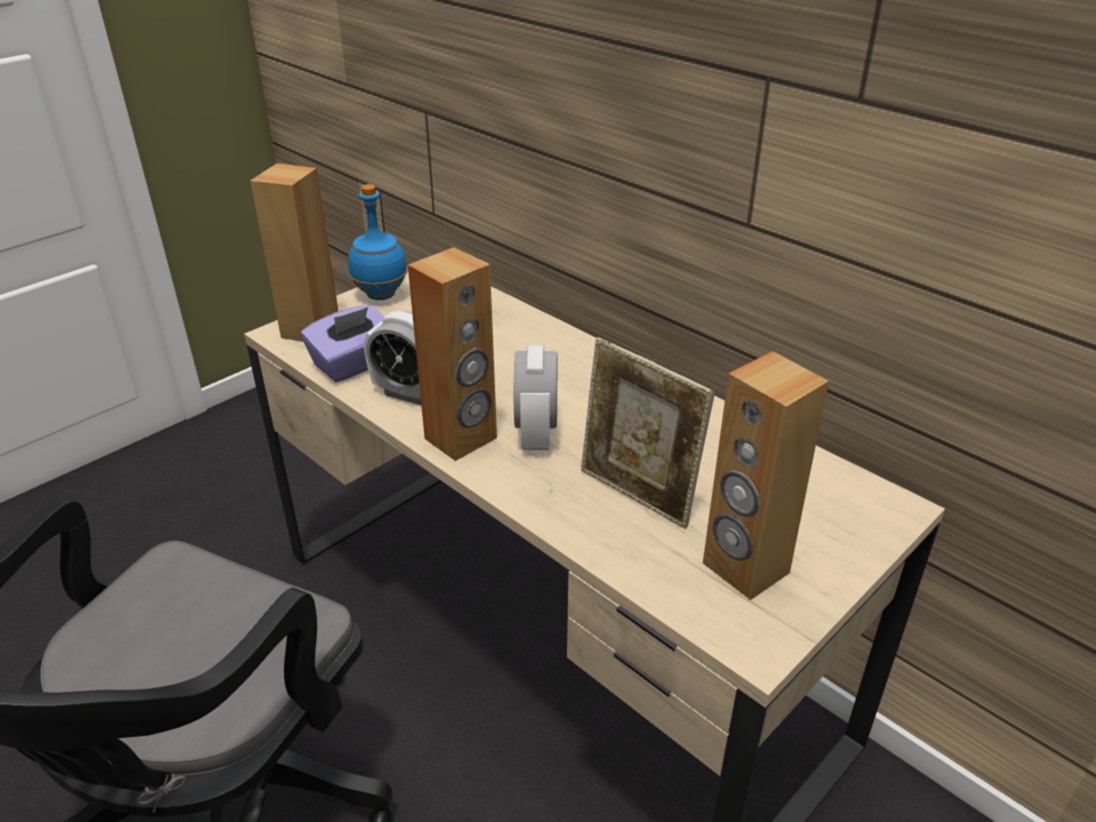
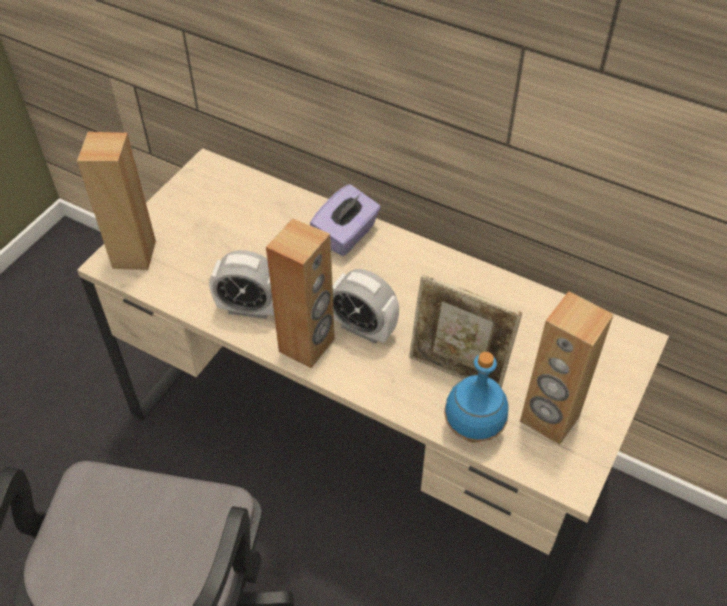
camera: 15 degrees left, 15 degrees up
(355, 364) = (190, 286): purple tissue box -> purple tissue box (346, 235)
(380, 295) = (177, 203): blue bottle -> blue bottle (473, 430)
(536, 434) = (363, 328): alarm clock -> alarm clock turned 45 degrees counterclockwise

